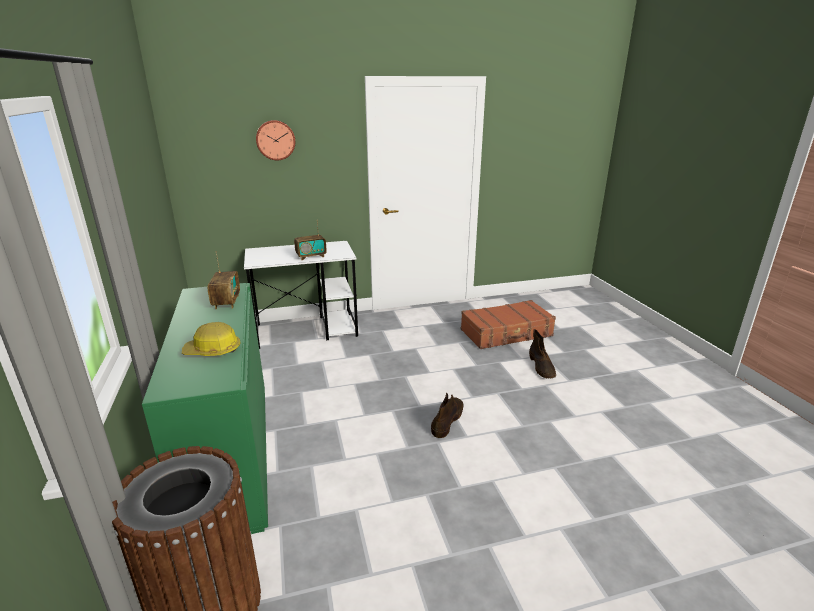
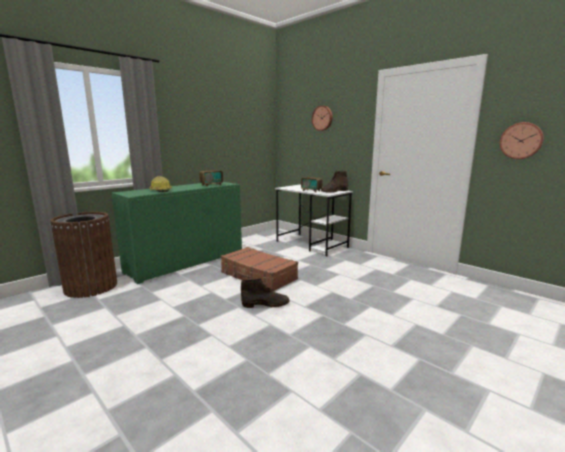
camera: 60 degrees right, 10 degrees down
(506, 333) = (424, 300): brown suitcase -> brown suitcase (258, 276)
(516, 163) = (521, 140): none -> wall clock
(542, 367) = (393, 327): brown boot -> brown boot (334, 191)

